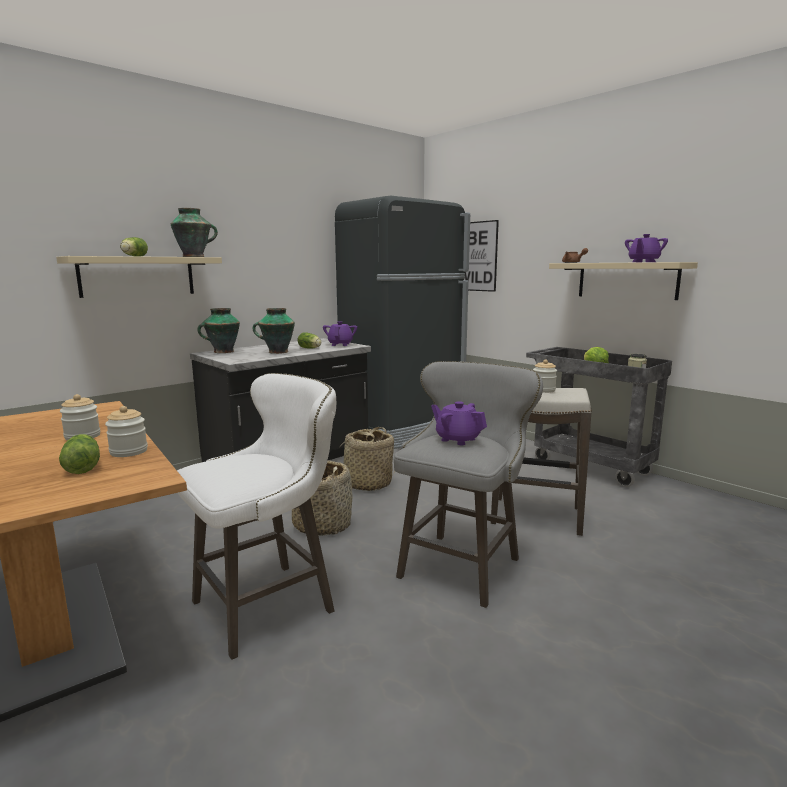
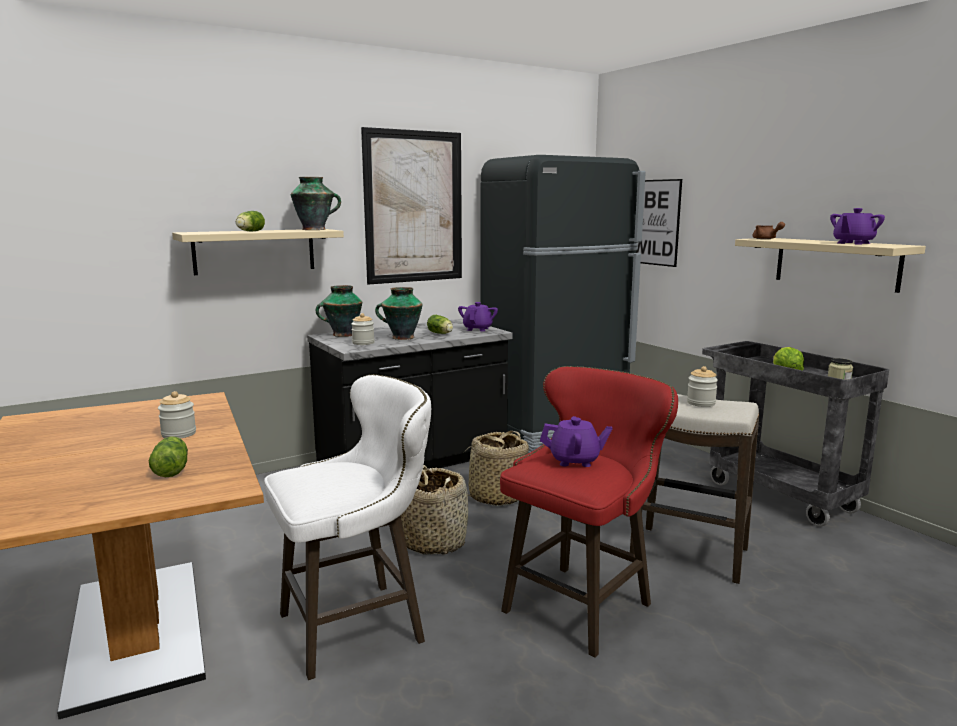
camera: 10 degrees right, 0 degrees up
(129, 451) = (218, 455): jar -> jar (363, 343)
(280, 241) = (414, 207): none -> picture
(457, 439) = (575, 460): purple teapot -> purple teapot turned 135 degrees clockwise
(462, 565) = (581, 604): grey stool -> red stool

